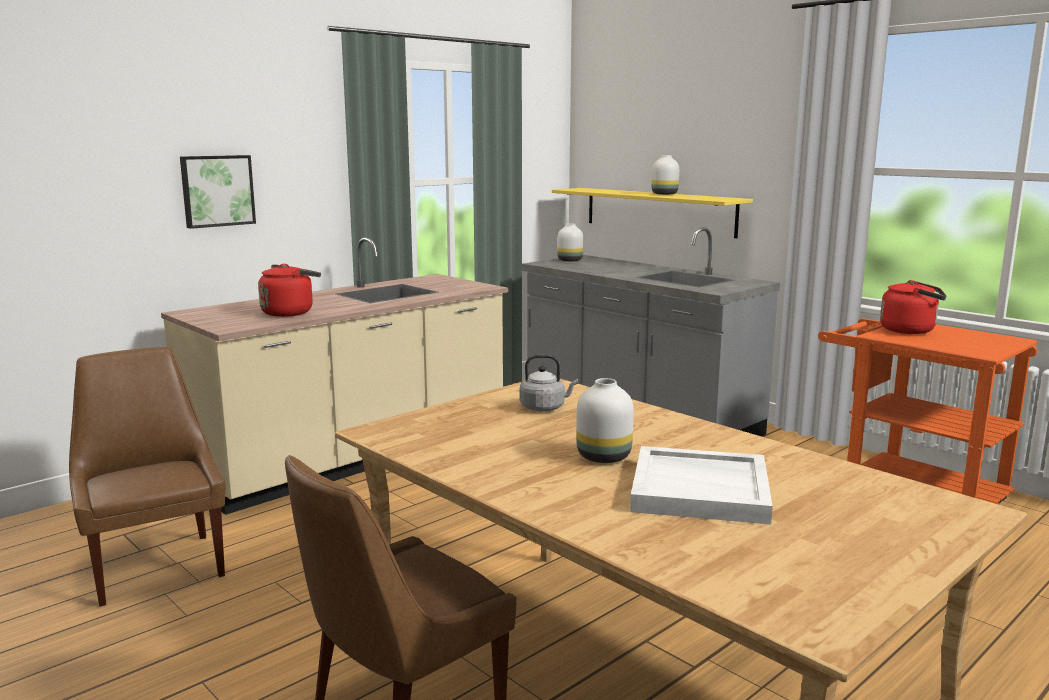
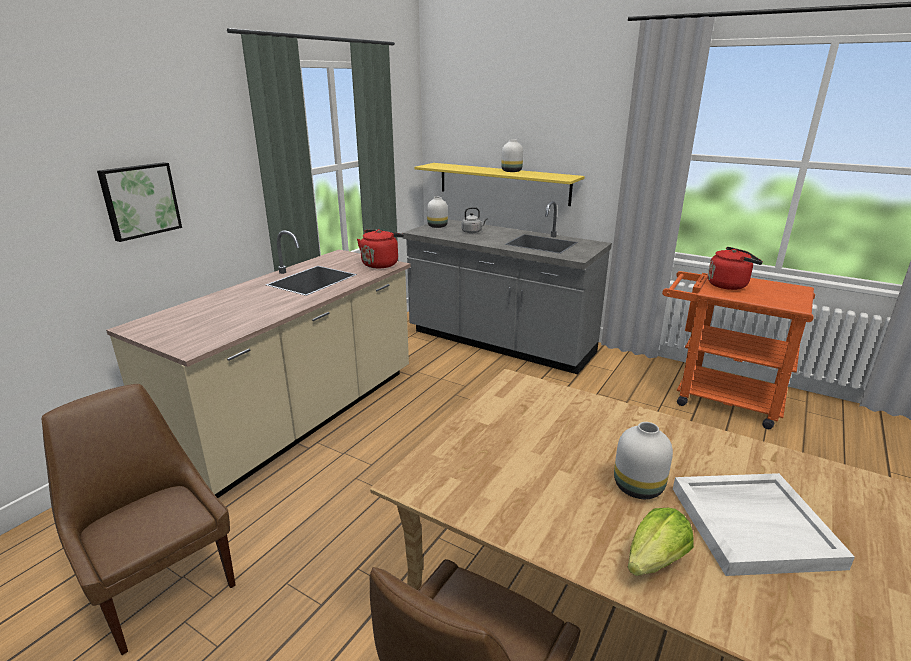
camera: 15 degrees left, 10 degrees up
(290, 312) = (239, 317): red kettle -> red kettle (381, 264)
(545, 408) = (536, 418): grey kettle -> grey kettle (472, 232)
(568, 496) = (655, 561): none -> lettuce

